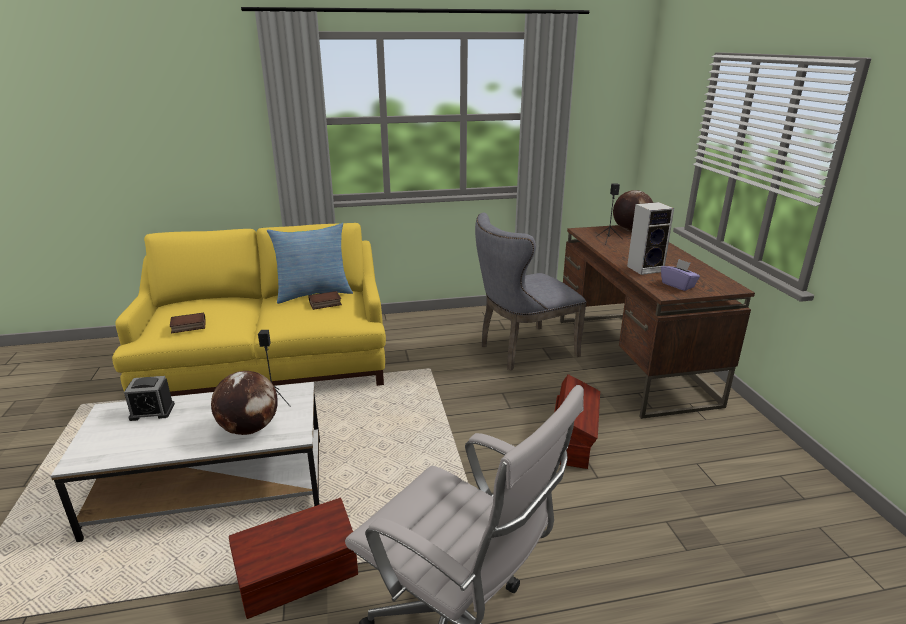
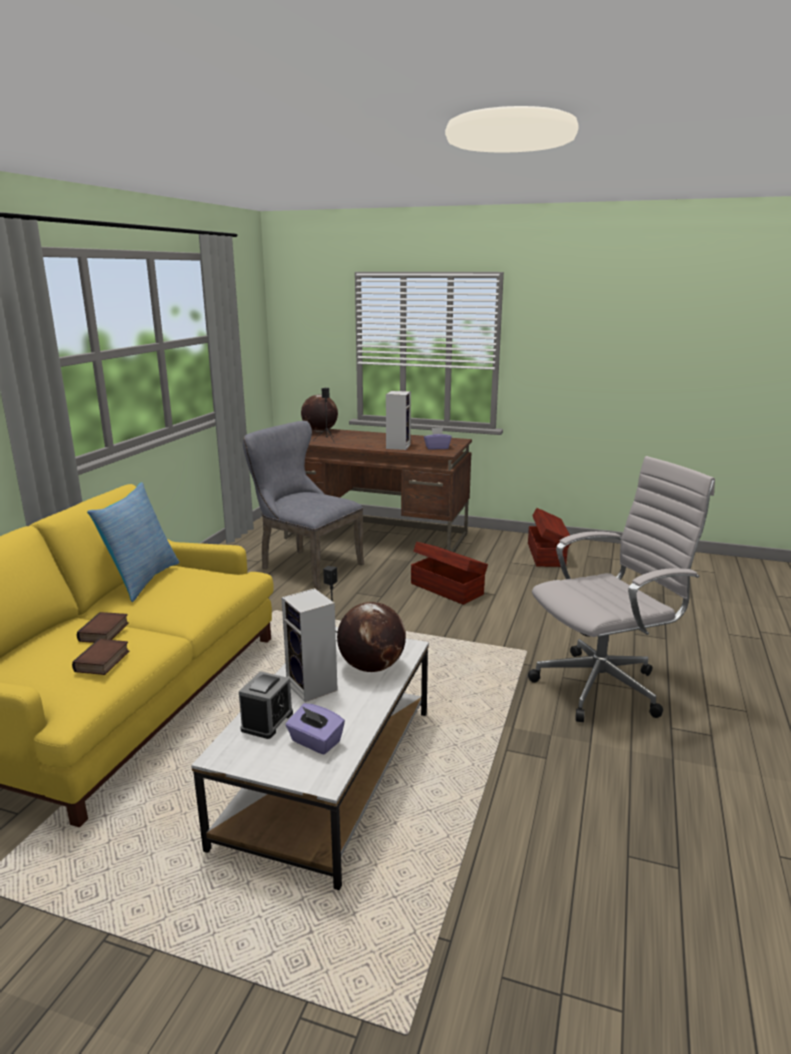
camera: 60 degrees left, 5 degrees down
(126, 441) = (315, 742): none -> purple tissue box
(206, 413) = (313, 687): none -> speaker
(300, 578) = (505, 741): brown storage box -> brown storage box (547, 554)
(325, 303) = (183, 578): book -> book (105, 632)
(522, 350) = (305, 566): grey chair -> grey chair turned 120 degrees clockwise

